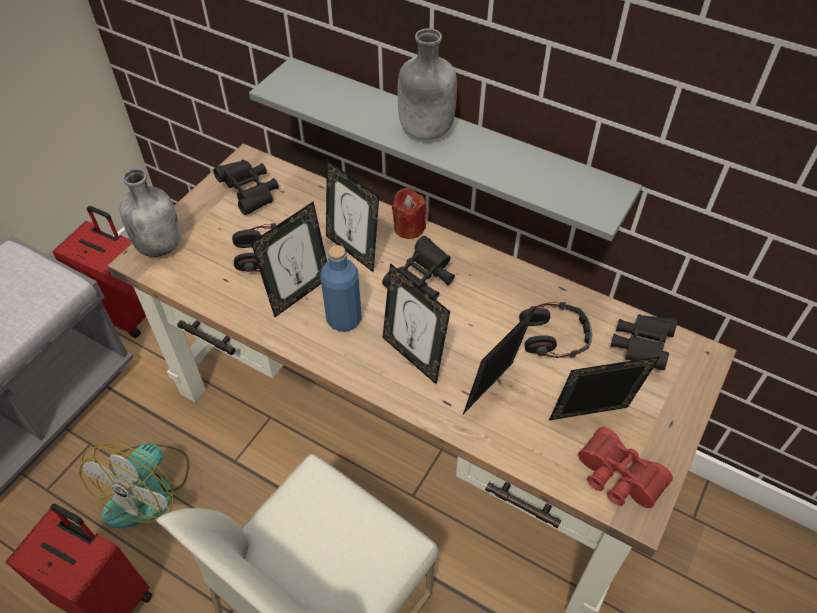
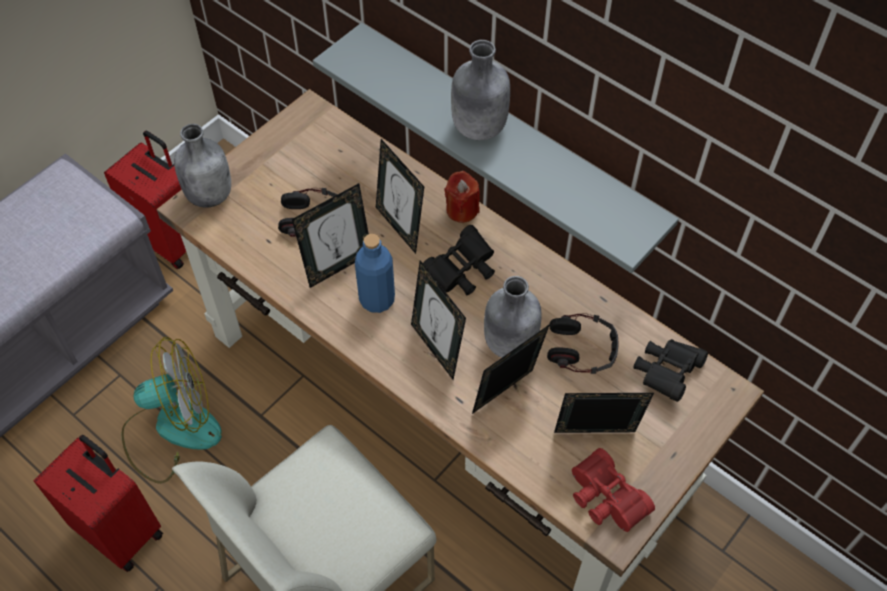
camera: 10 degrees right, 5 degrees up
(148, 489) = (172, 430): fan -> fan turned 135 degrees counterclockwise
(250, 193) = (307, 149): black binoculars -> none
(483, 342) = (509, 344): none -> grey bottle

